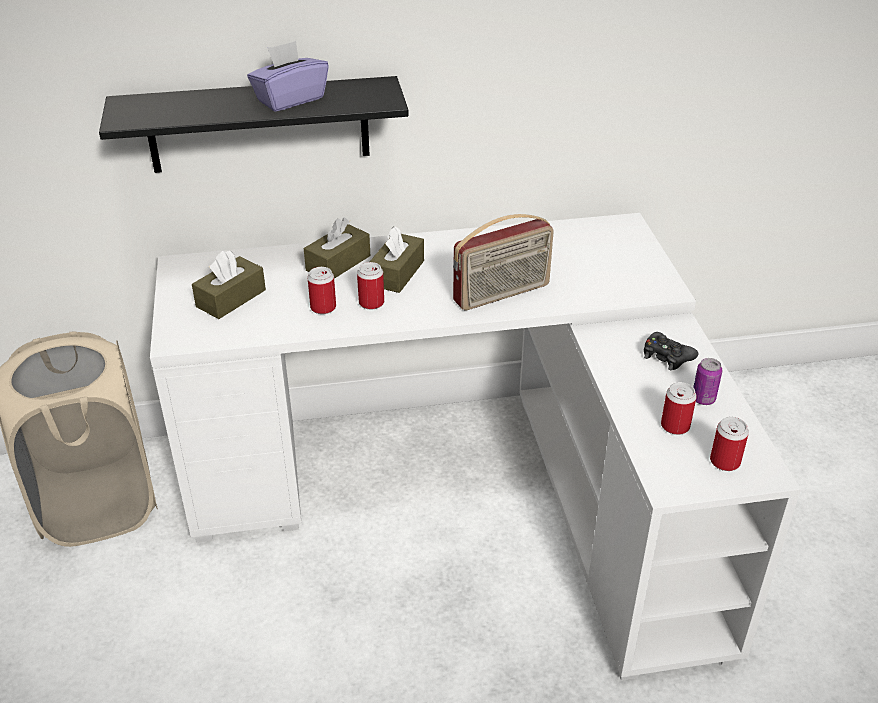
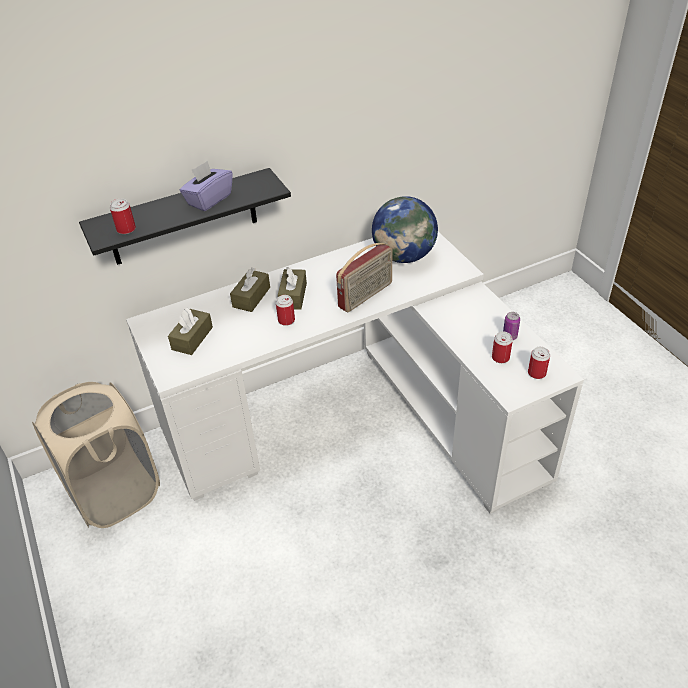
camera: 15 degrees left, 5 degrees up
(323, 307) = (256, 331): can -> can (126, 229)
(584, 253) = (404, 256): none -> globe
(667, 356) = (478, 314): black game controller -> none

